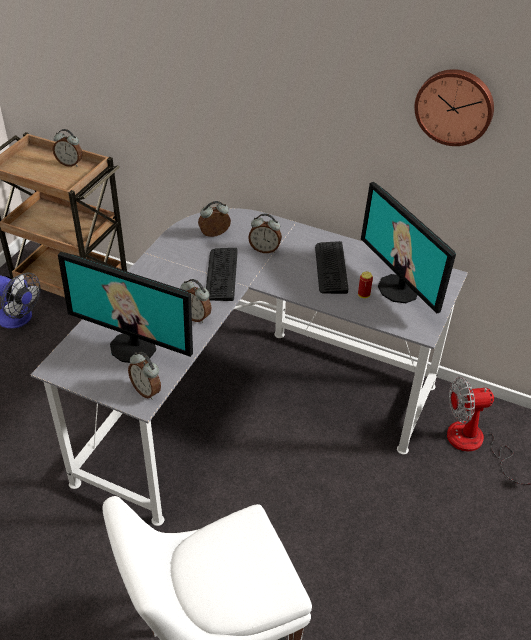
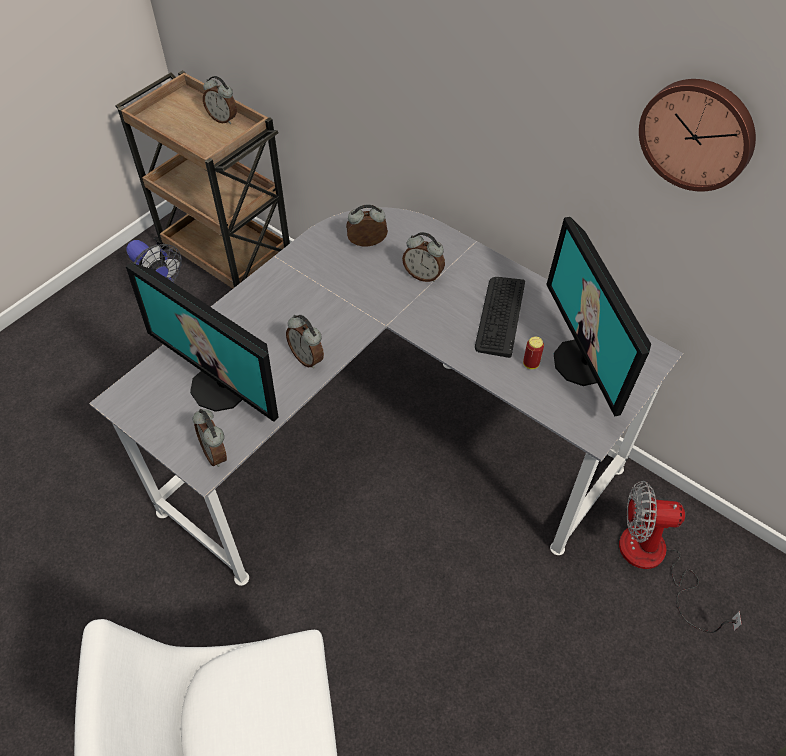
camera: 15 degrees right, 10 degrees up
(221, 274) = (358, 303): keyboard -> none

